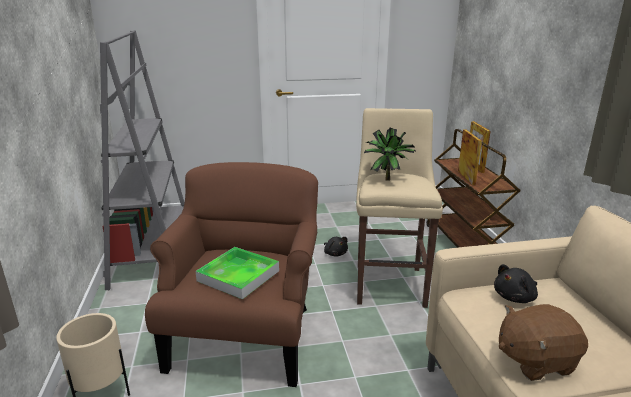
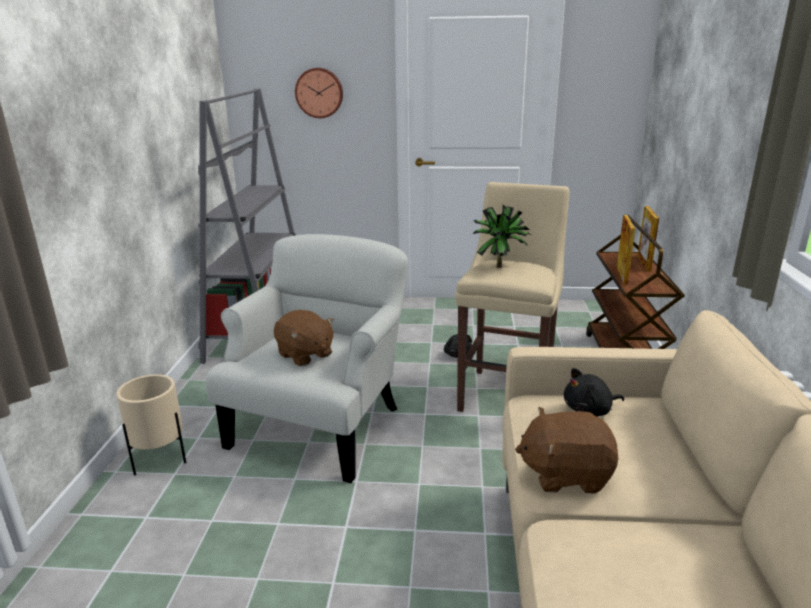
camera: 15 degrees right, 0 degrees up
(188, 34) = (319, 93): none -> wall clock
(238, 276) = (305, 355): tray -> brown plush toy
(245, 335) = (320, 425): brown armchair -> white armchair

